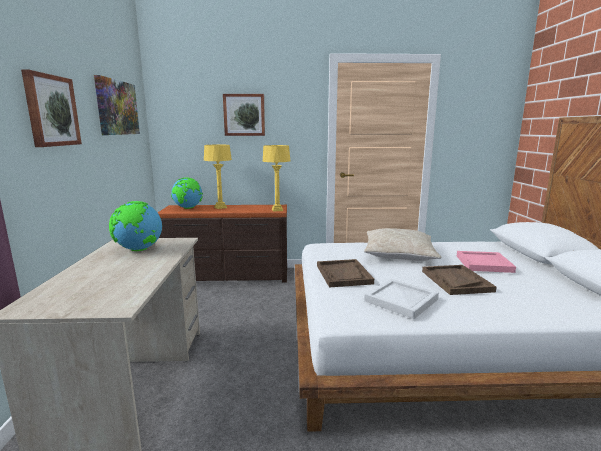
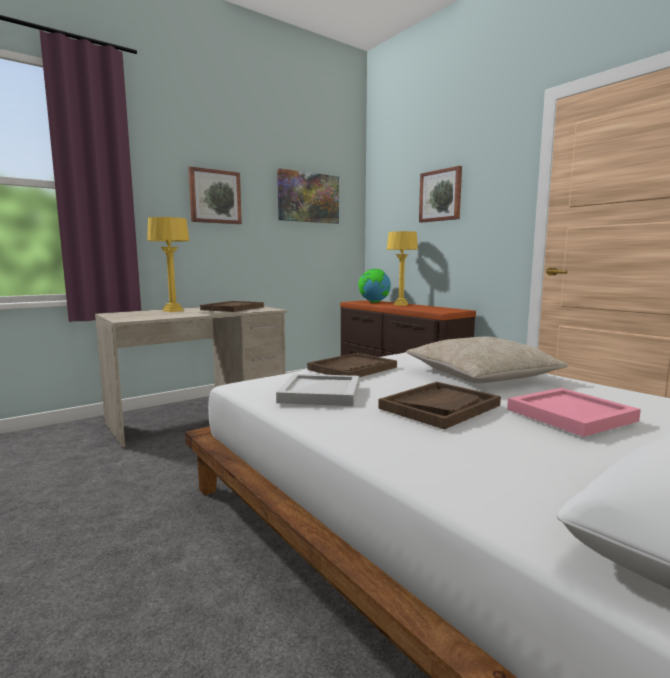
camera: 55 degrees right, 5 degrees down
(139, 250) = (233, 308): globe -> brown tray
(277, 210) = (442, 311): yellow table lamp -> yellow table lamp (173, 311)

